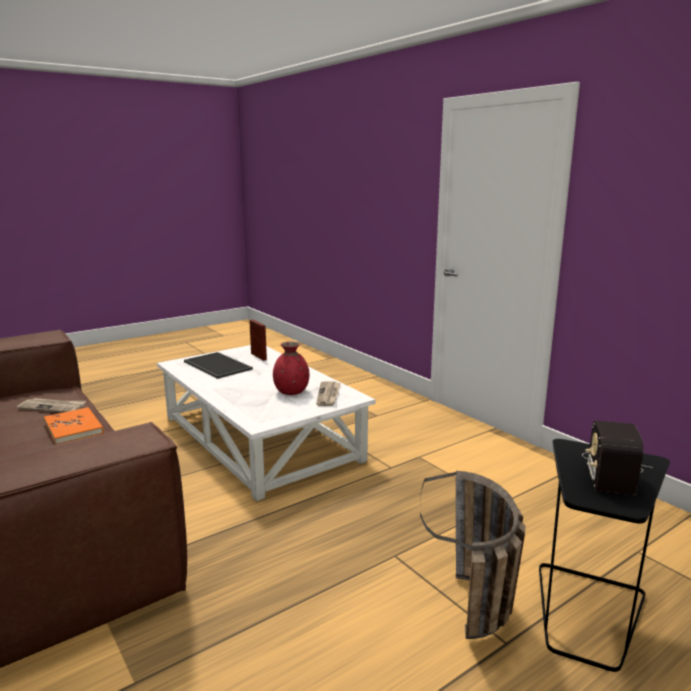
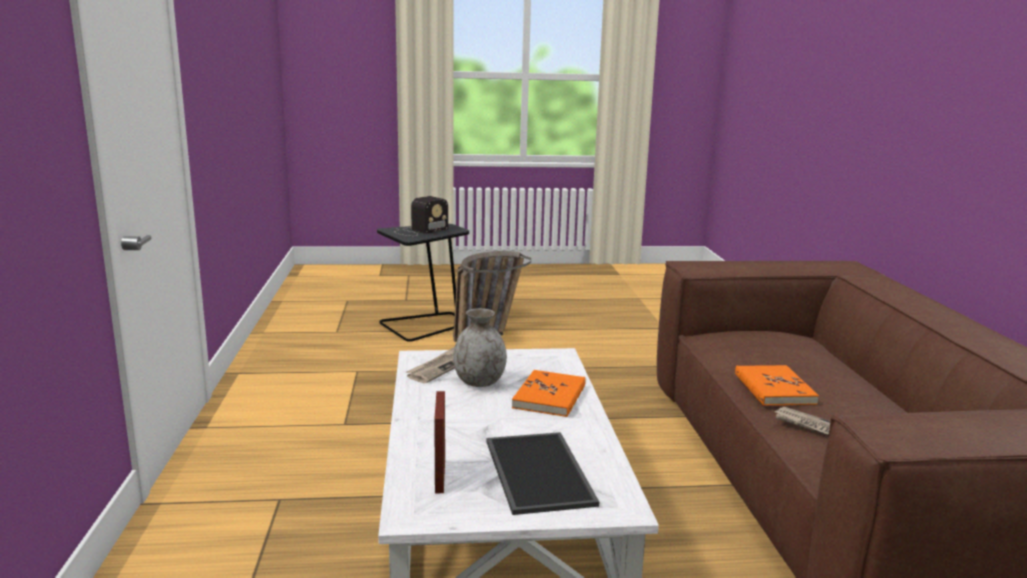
camera: 150 degrees left, 0 degrees up
(239, 394) = (550, 397): none -> orange book
(291, 392) = (479, 382): red vase -> grey vase

